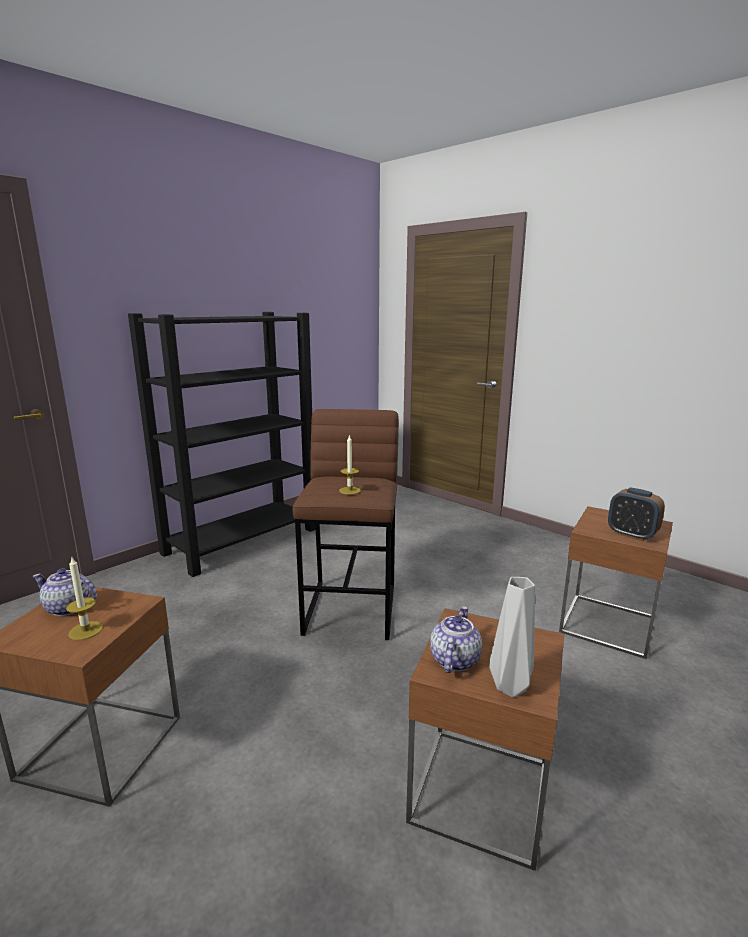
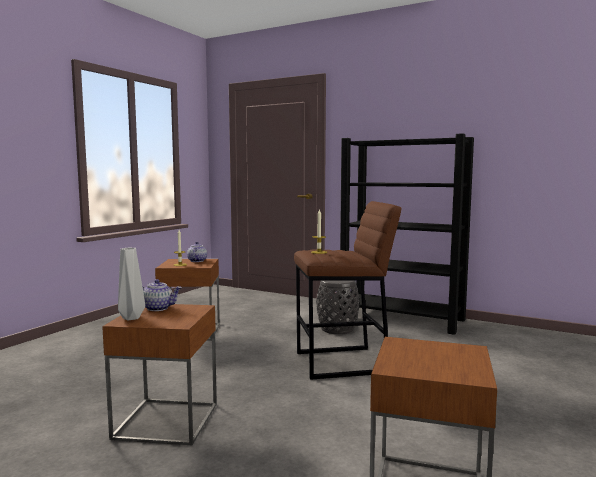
camera: 75 degrees right, 10 degrees down
(238, 588) = (337, 329): none -> grey stool
(631, 534) = (411, 360): alarm clock -> none

